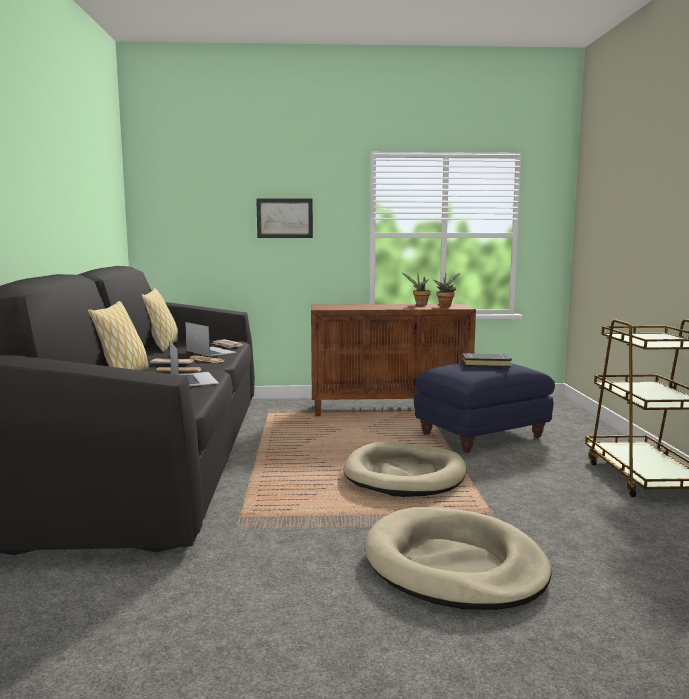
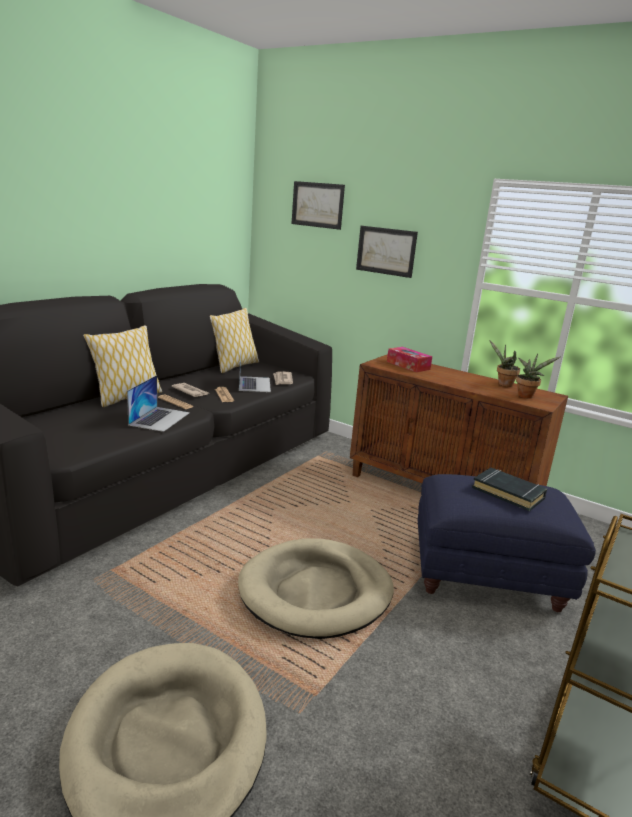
camera: 35 degrees right, 10 degrees up
(206, 184) = (317, 205): none -> picture
(342, 306) = (408, 365): none -> tissue box

